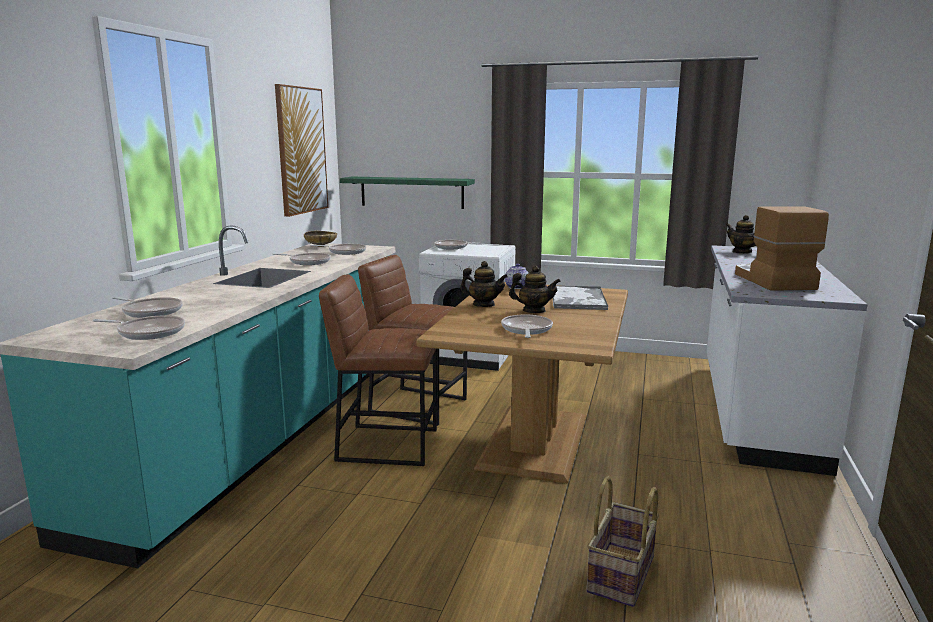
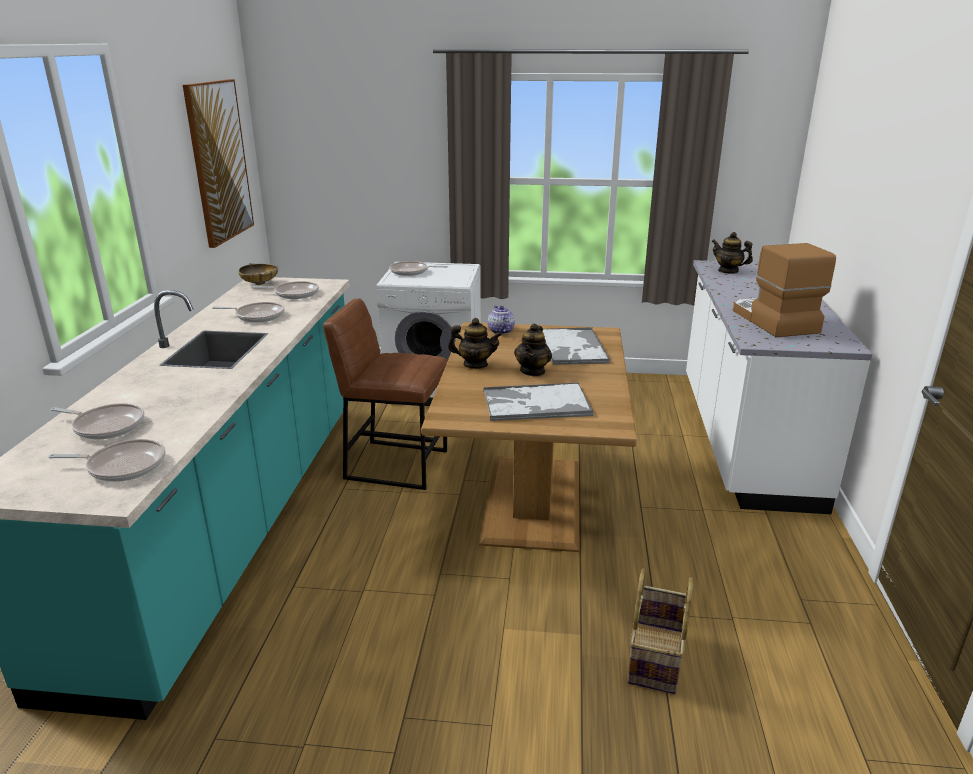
camera: 10 degrees left, 10 degrees up
(386, 444) = (376, 521): brown chair -> none
(411, 192) = (352, 201): green shelf -> none
(526, 330) = (535, 403): frying pan -> tray
(534, 311) = (533, 371): teapot -> teapot turned 105 degrees clockwise

